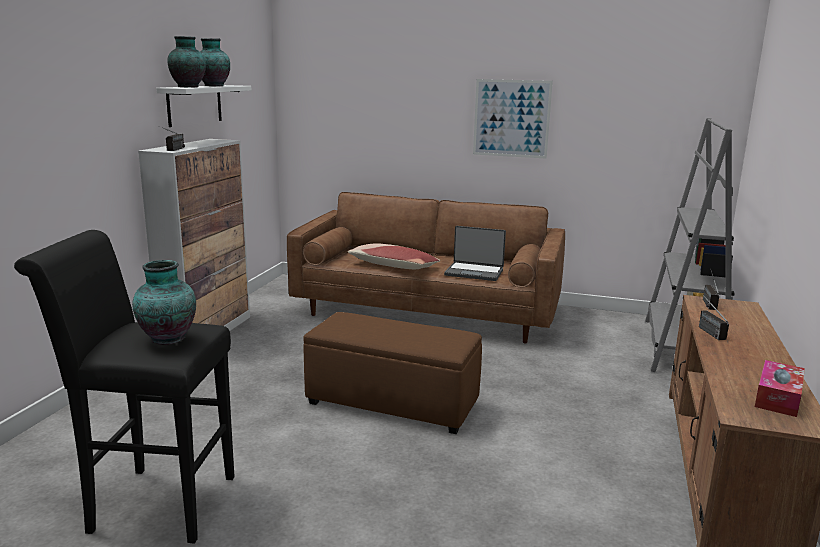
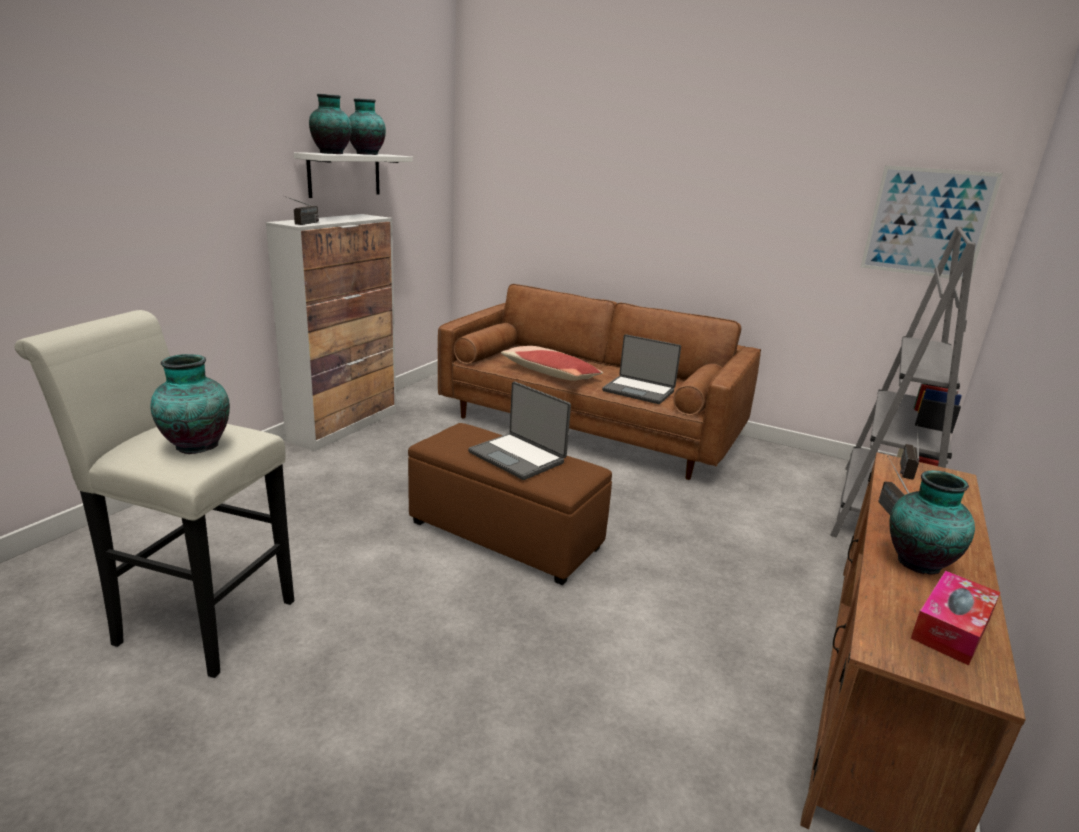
camera: 10 degrees right, 5 degrees up
(153, 503) = (197, 619): black stool -> white stool
(402, 332) = (518, 457): none -> laptop
(511, 118) = (711, 212): picture -> picture (927, 222)
(741, 362) = (917, 563): none -> vase

